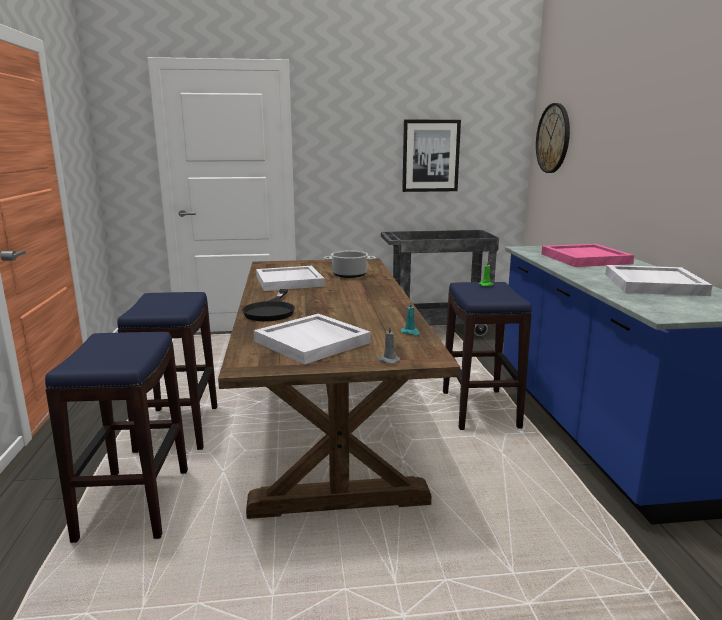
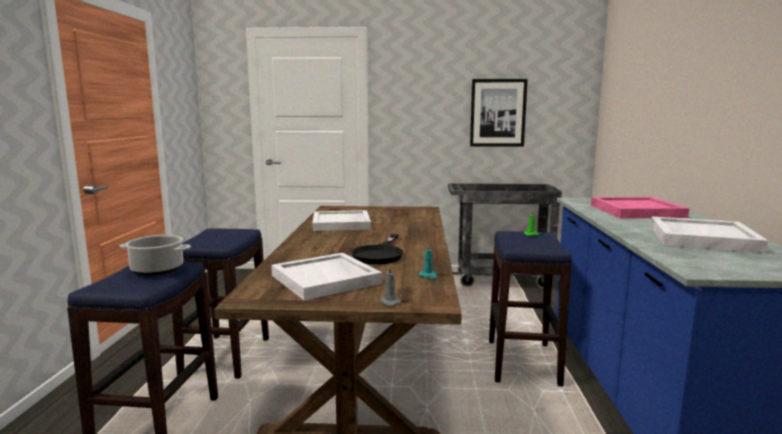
camera: 10 degrees right, 5 degrees down
(271, 310) = (307, 248): black frying pan -> black frying pan (380, 254)
(349, 275) = (400, 220): cooking pot -> cooking pot (156, 270)
(553, 138) = (618, 94): wall clock -> none

